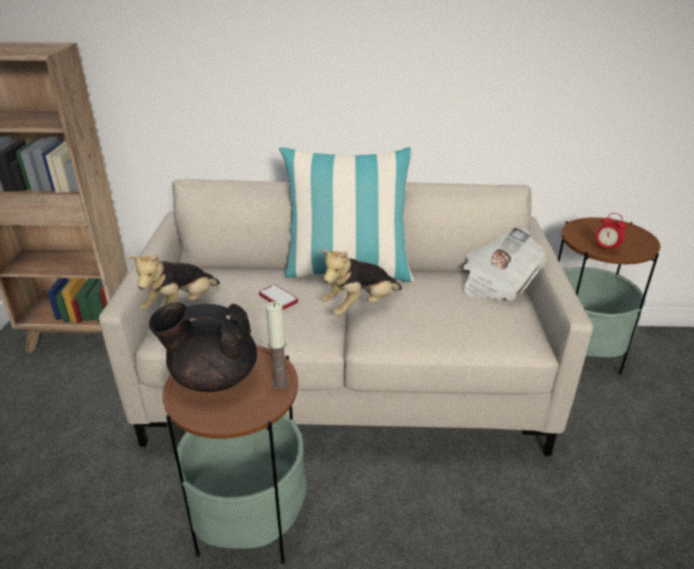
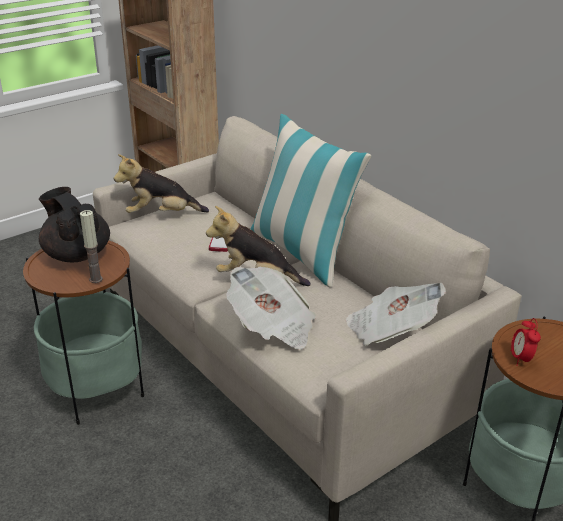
camera: 50 degrees right, 0 degrees up
(438, 329) = (272, 326): none -> newspaper

